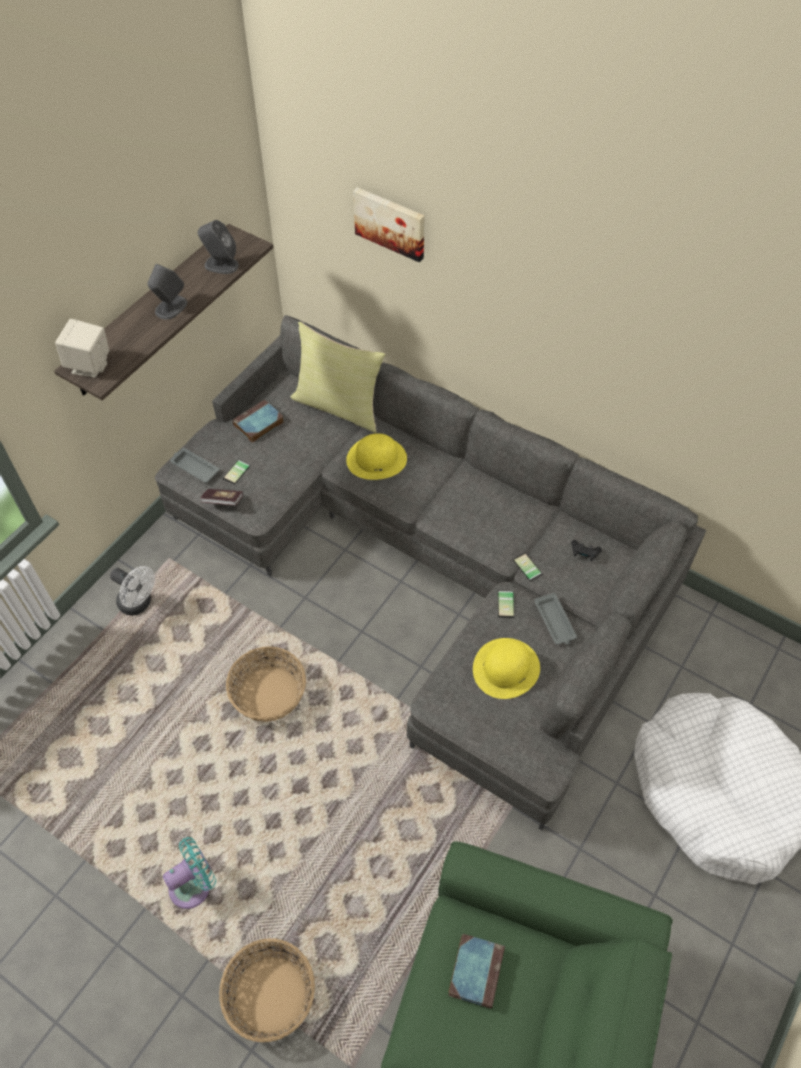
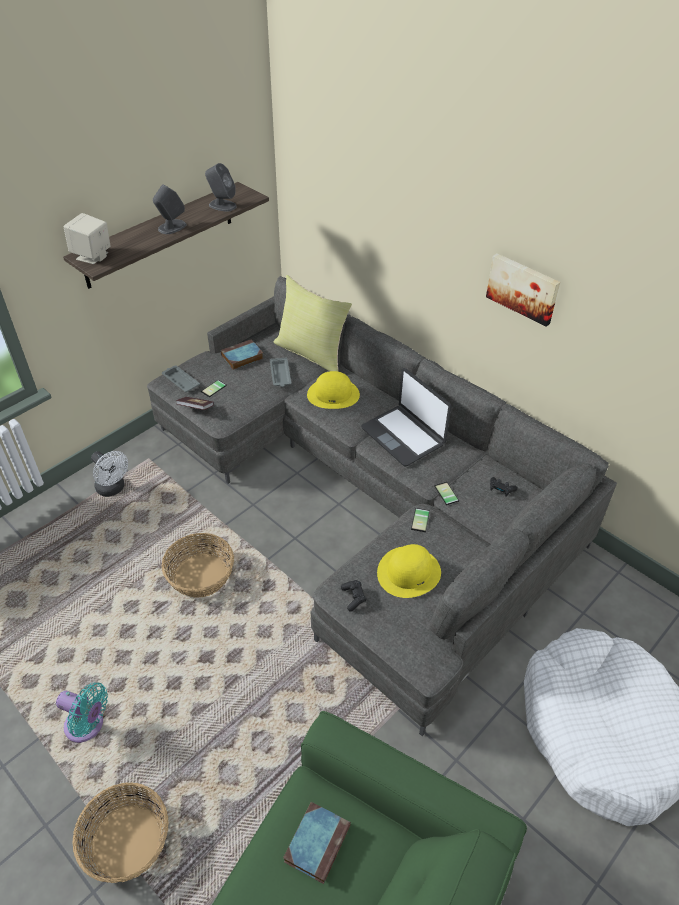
camera: 10 degrees right, 10 degrees down
(194, 885) = (88, 726): turquoise fan -> turquoise fan turned 45 degrees clockwise
(390, 223) = (365, 185): picture -> picture (523, 288)
(455, 707) = (353, 598): none -> black game controller
(467, 501) = (403, 436): none -> laptop
(555, 622) = (462, 541): grey tray -> grey tray (280, 375)

